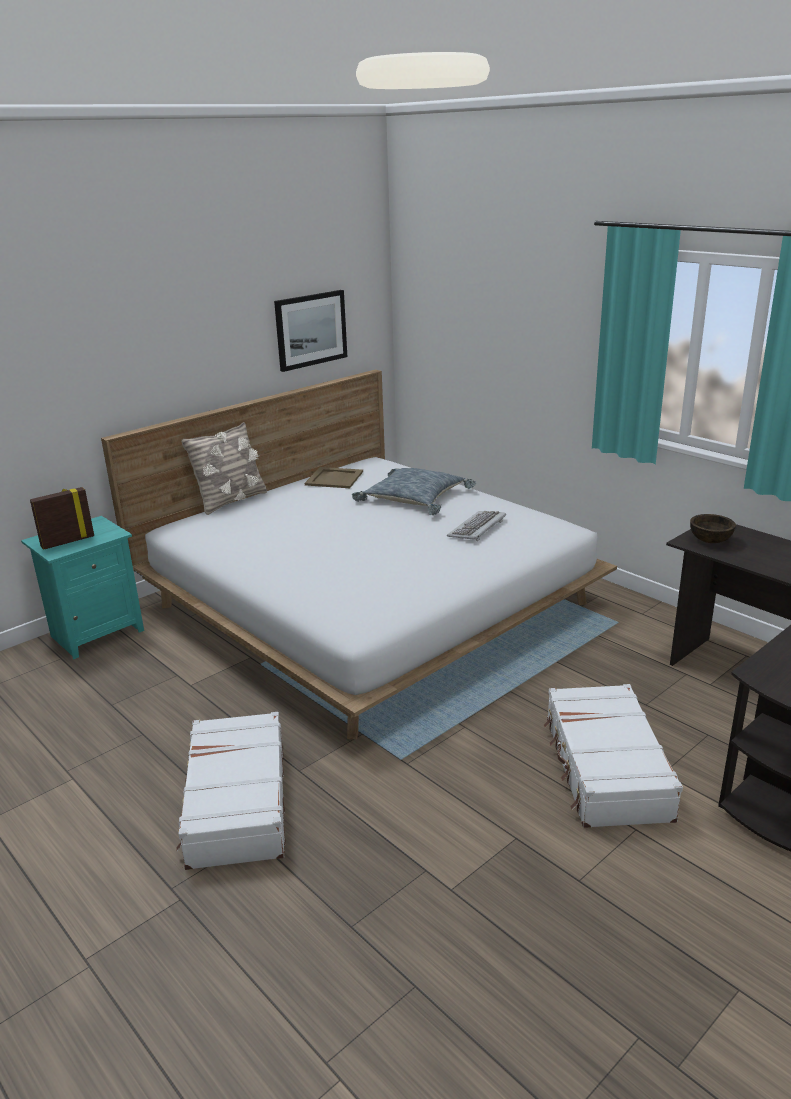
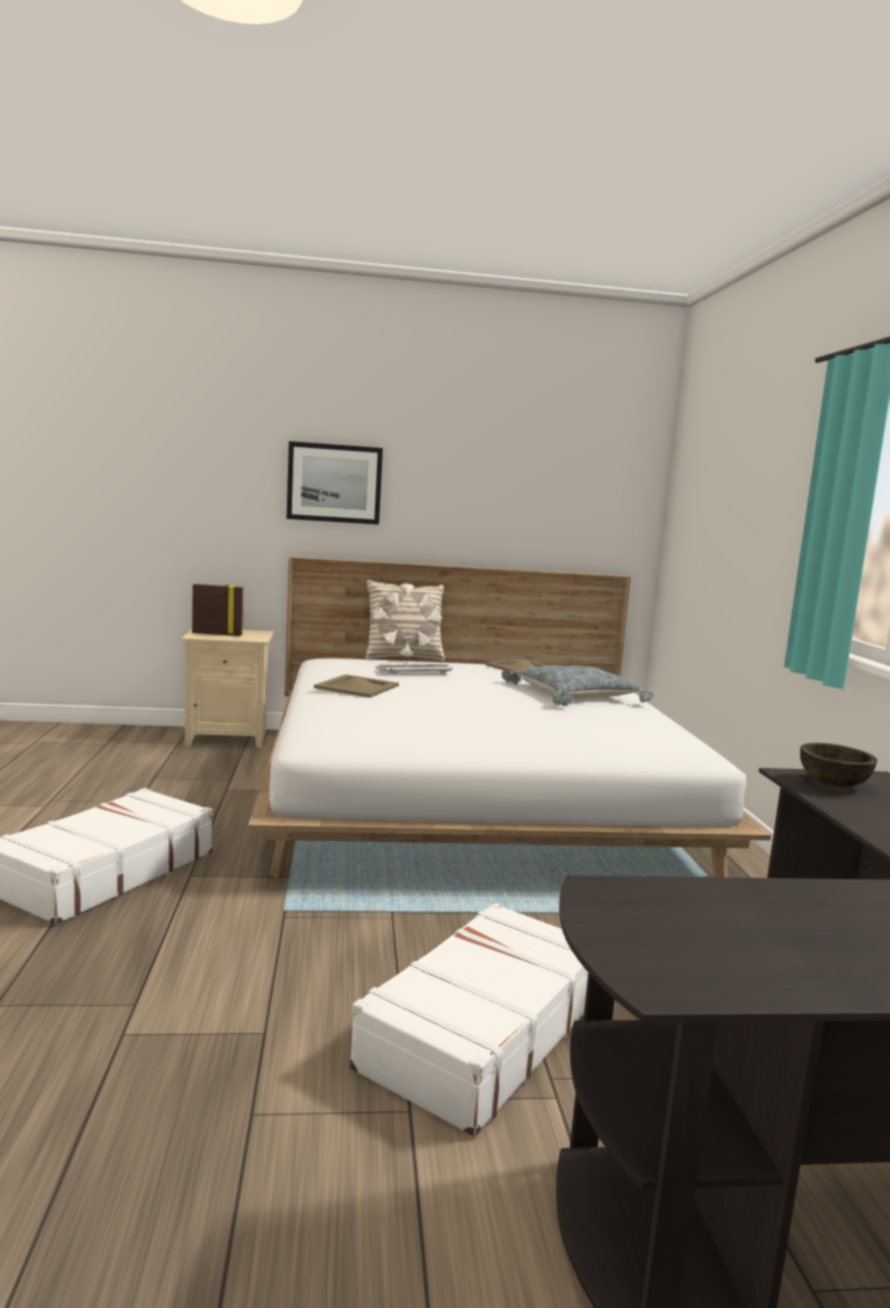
camera: 35 degrees right, 15 degrees down
(96, 633) = (228, 738): turquoise nightstand -> beige nightstand
(273, 554) = (356, 686): none -> beige tray
(311, 330) = (550, 512): picture -> picture (334, 483)
(477, 528) = (589, 725): keyboard -> keyboard (413, 672)

